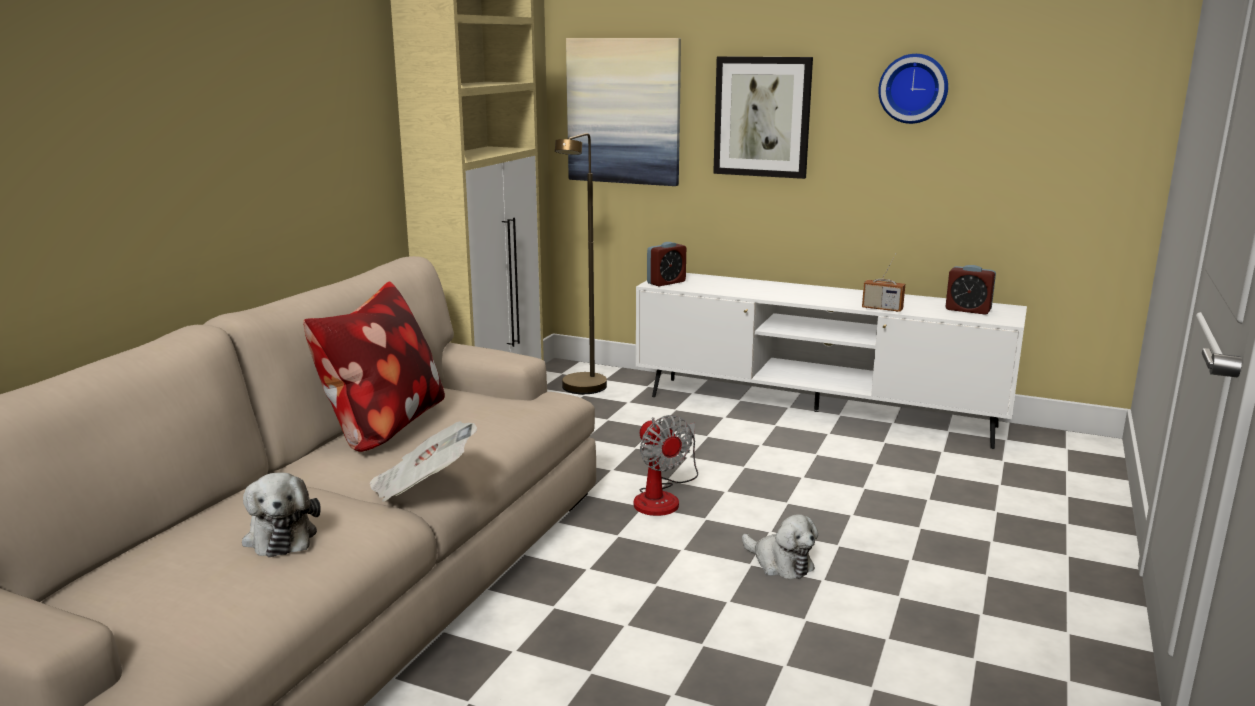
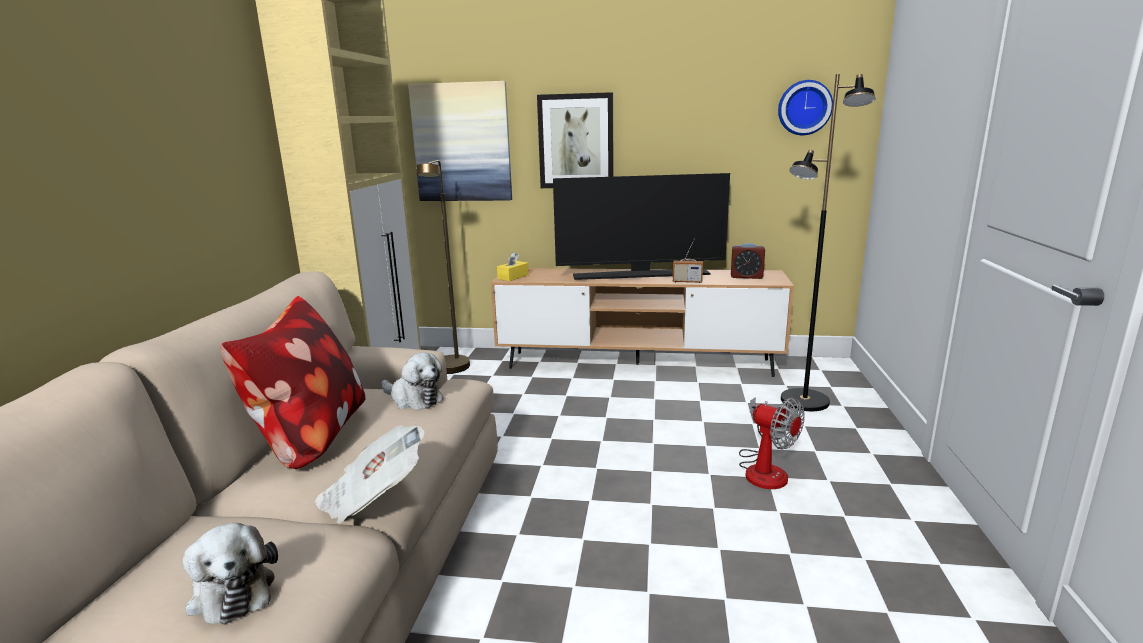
camera: 15 degrees left, 0 degrees up
(663, 497) = (554, 454): fan -> fan (764, 469)
(666, 282) = (513, 277): alarm clock -> yellow tissue box
(780, 563) = (674, 498): plush toy -> plush toy (414, 399)
(816, 411) = (637, 364): white tv stand -> brown tv stand
(828, 295) = (641, 275): none -> television
(913, 88) = (691, 113): wall clock -> wall clock (804, 108)
(1016, 483) = (804, 401): none -> black floor lamp

